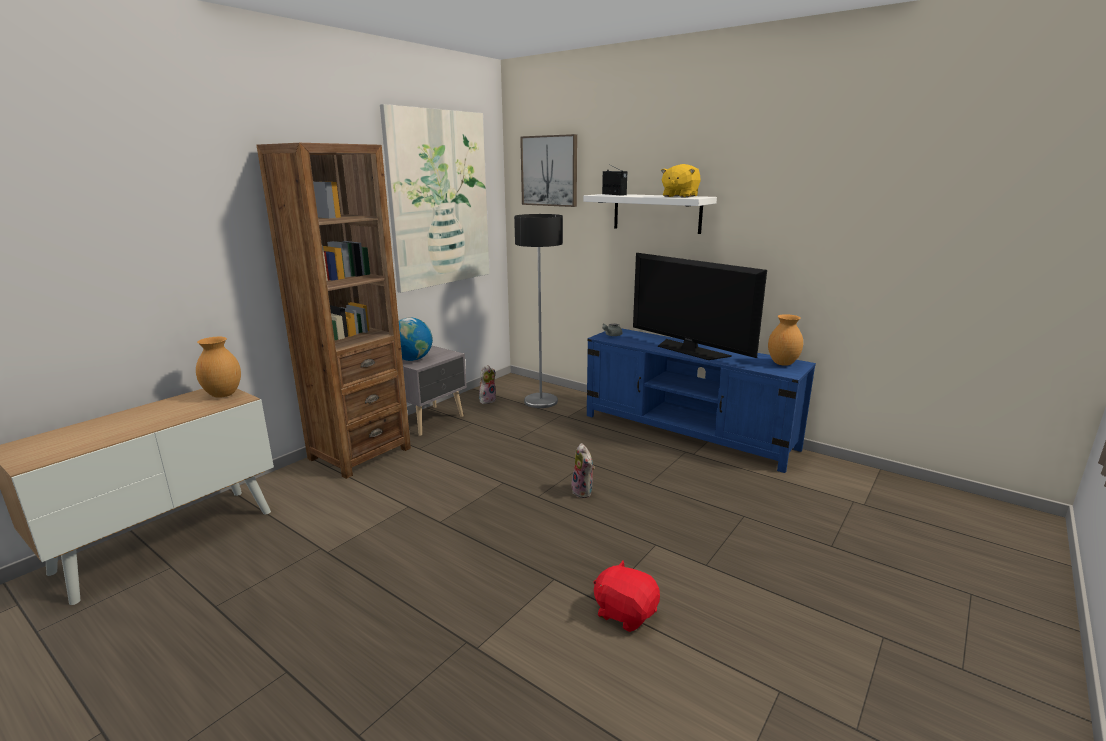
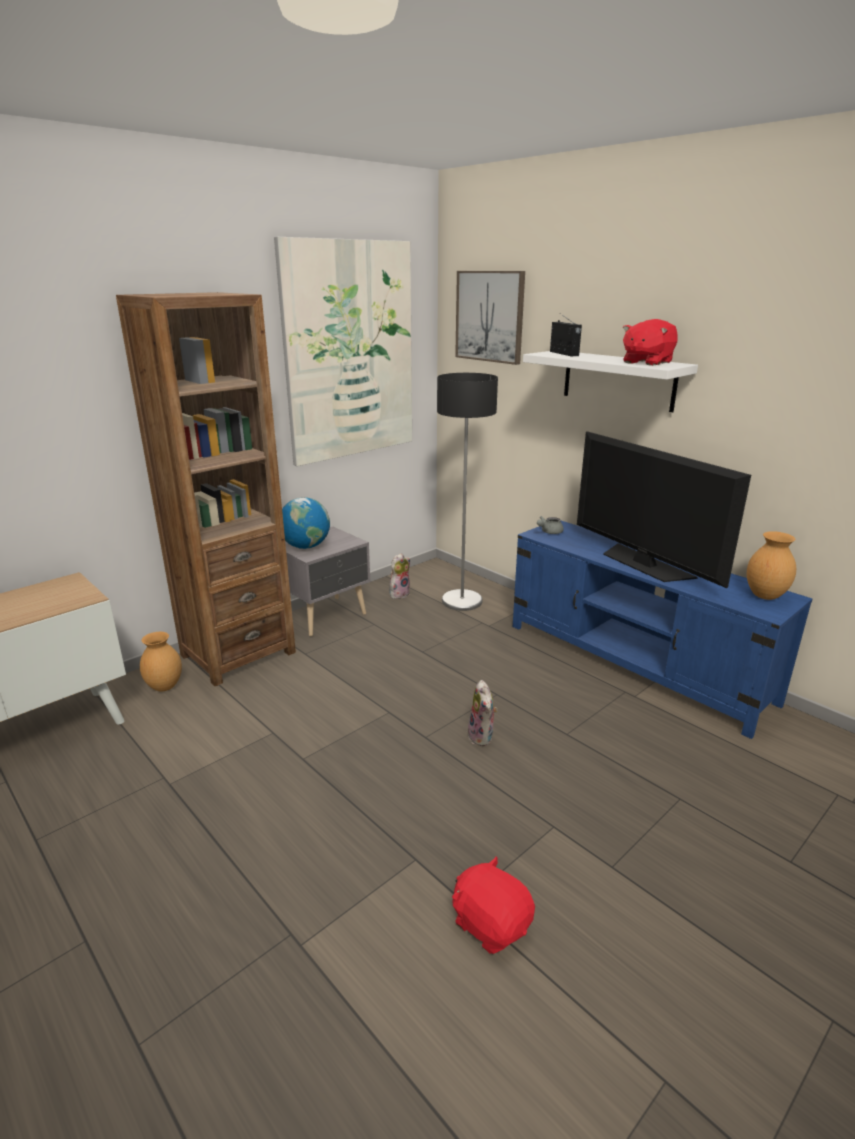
camera: 10 degrees right, 5 degrees up
(224, 394) = (73, 590): brown vase -> brown vase (165, 686)
(679, 196) = (646, 362): yellow plush toy -> red plush toy

